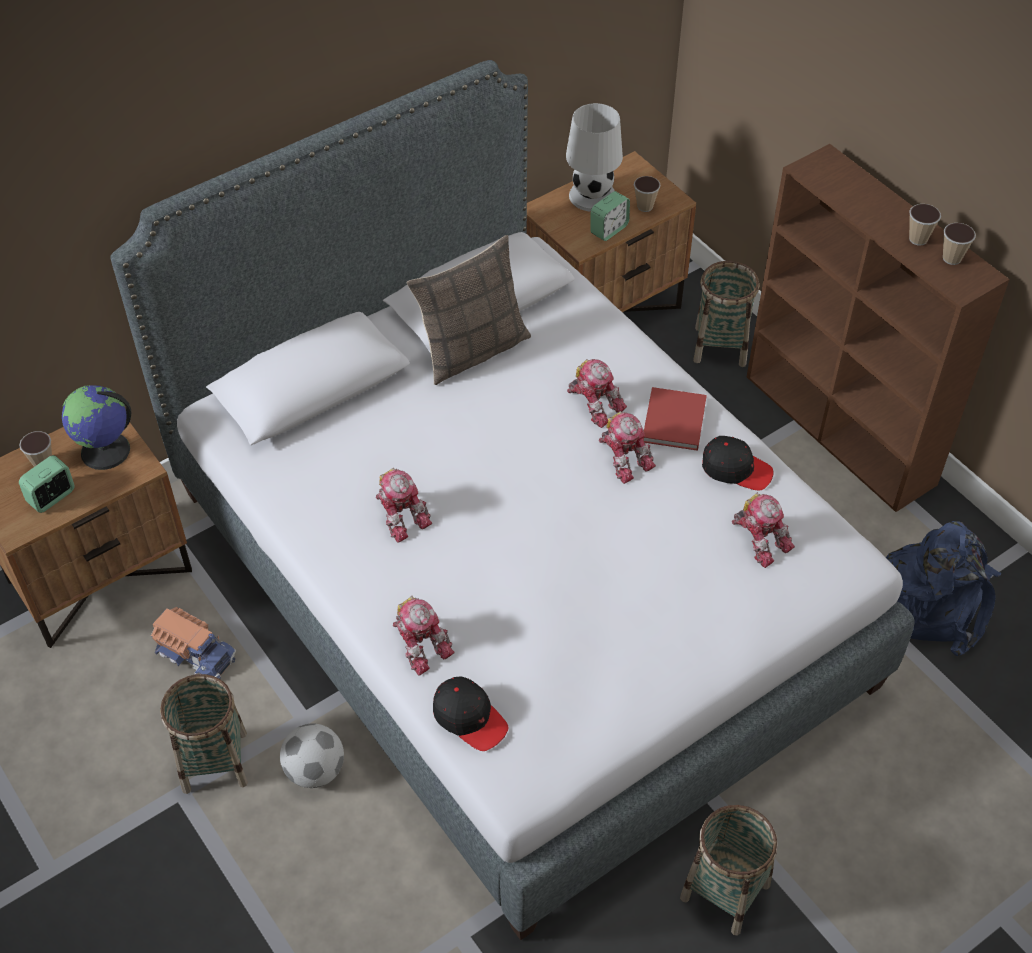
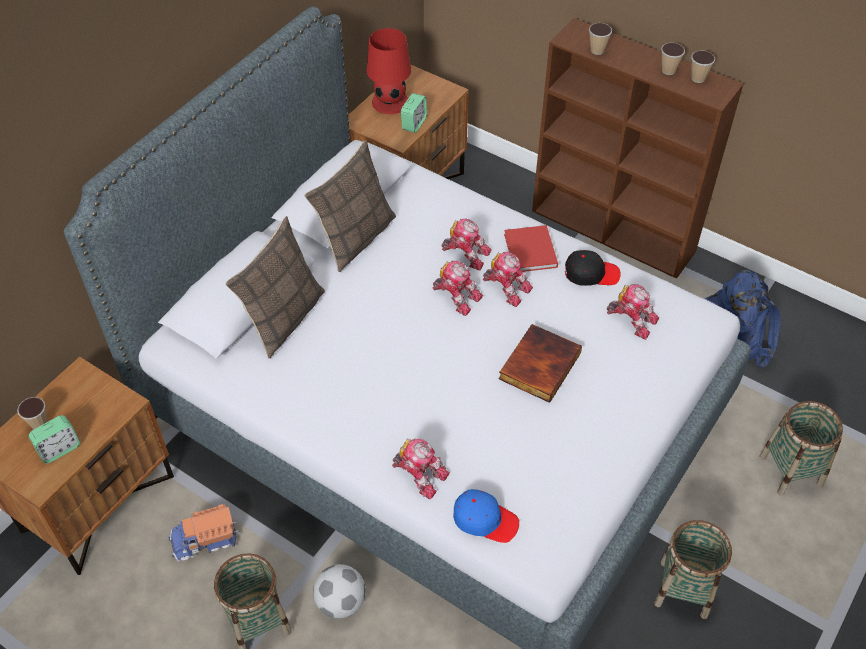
camera: 20 degrees left, 0 degrees up
(52, 497) = (59, 449): alarm clock -> alarm clock turned 150 degrees counterclockwise
(105, 451) = (89, 398): globe -> none
(196, 653) = (205, 540): toy truck -> toy truck turned 150 degrees clockwise
(348, 421) = (284, 318): none -> pillow
(401, 514) = (358, 378): toy robot -> toy robot (456, 295)
(469, 718) = (485, 519): black cap -> blue cap
(591, 196) = (389, 102): white table lamp -> red table lamp
(618, 559) = (538, 364): none -> book
(645, 206) = (432, 101): cup -> cup (597, 50)
(720, 346) = (504, 194): basket -> basket (791, 470)

